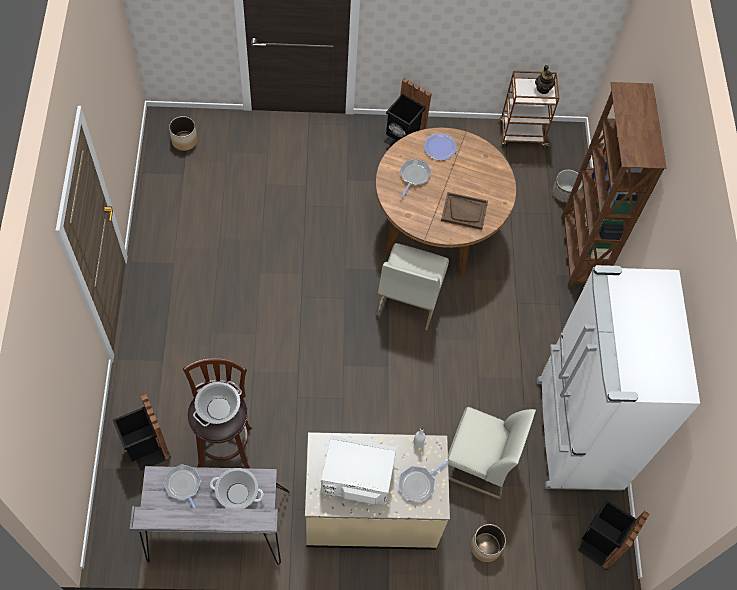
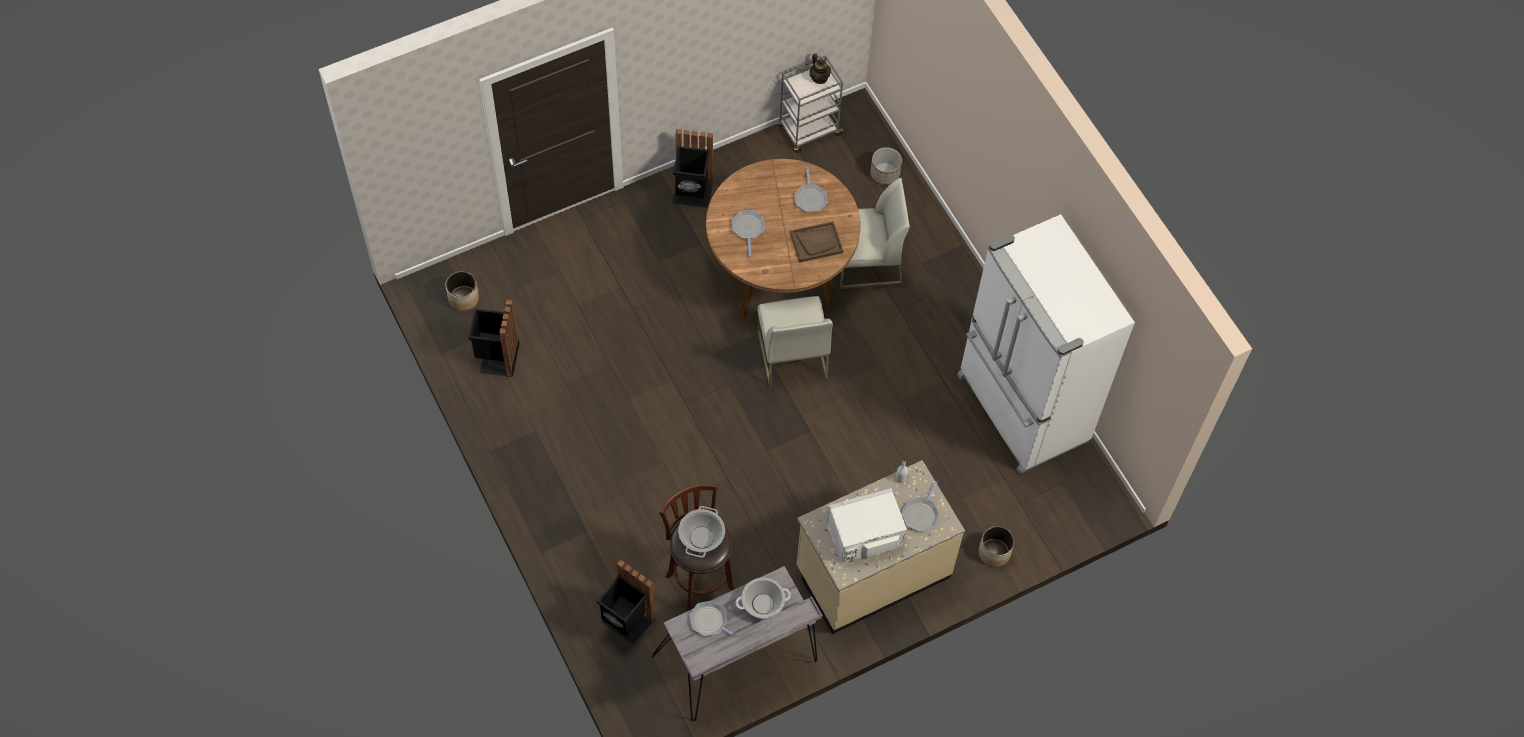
camera: 25 degrees left, 0 degrees up
(440, 147) = (756, 188): plate -> none
(479, 463) = (946, 480): white chair -> white chair (866, 262)
(480, 174) = (810, 198): none -> frying pan
(521, 135) = (809, 131): brown cart -> grey cart
(580, 252) = (932, 229): brown bookcase -> none
(598, 543) = (1092, 499): black trash can -> black trash can (497, 358)

